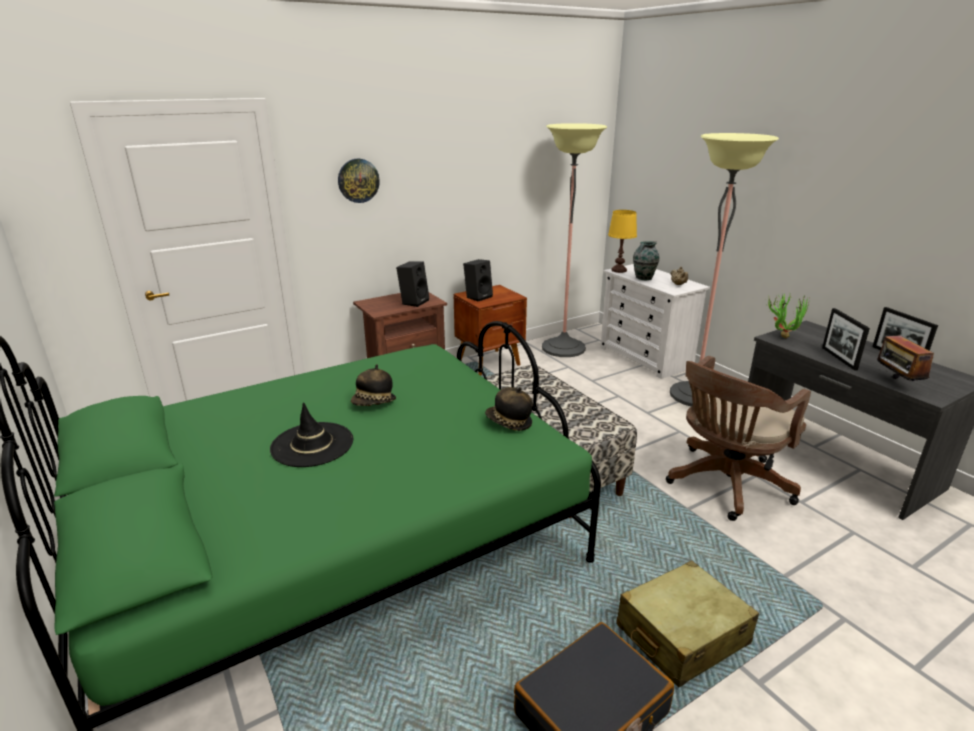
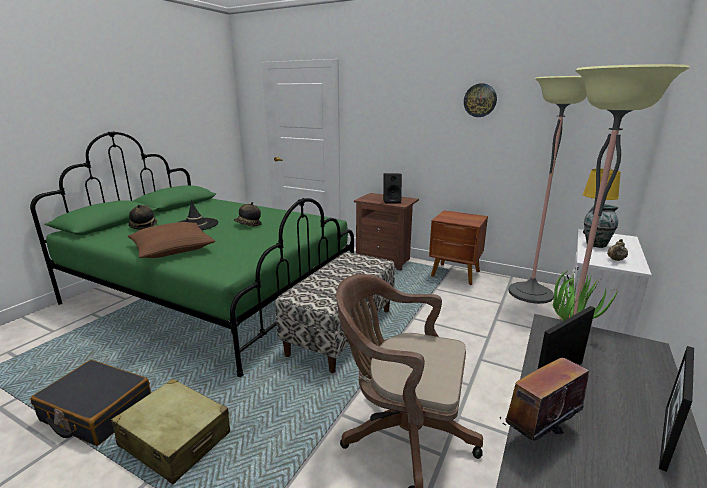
camera: 60 degrees right, 5 degrees down
(358, 180) = (384, 113): wall clock -> wall clock (480, 100)
(417, 477) = (172, 249): none -> brown pillow
(478, 296) = (451, 216): black speaker -> none
(508, 423) = (249, 255): hat -> hat (143, 226)

